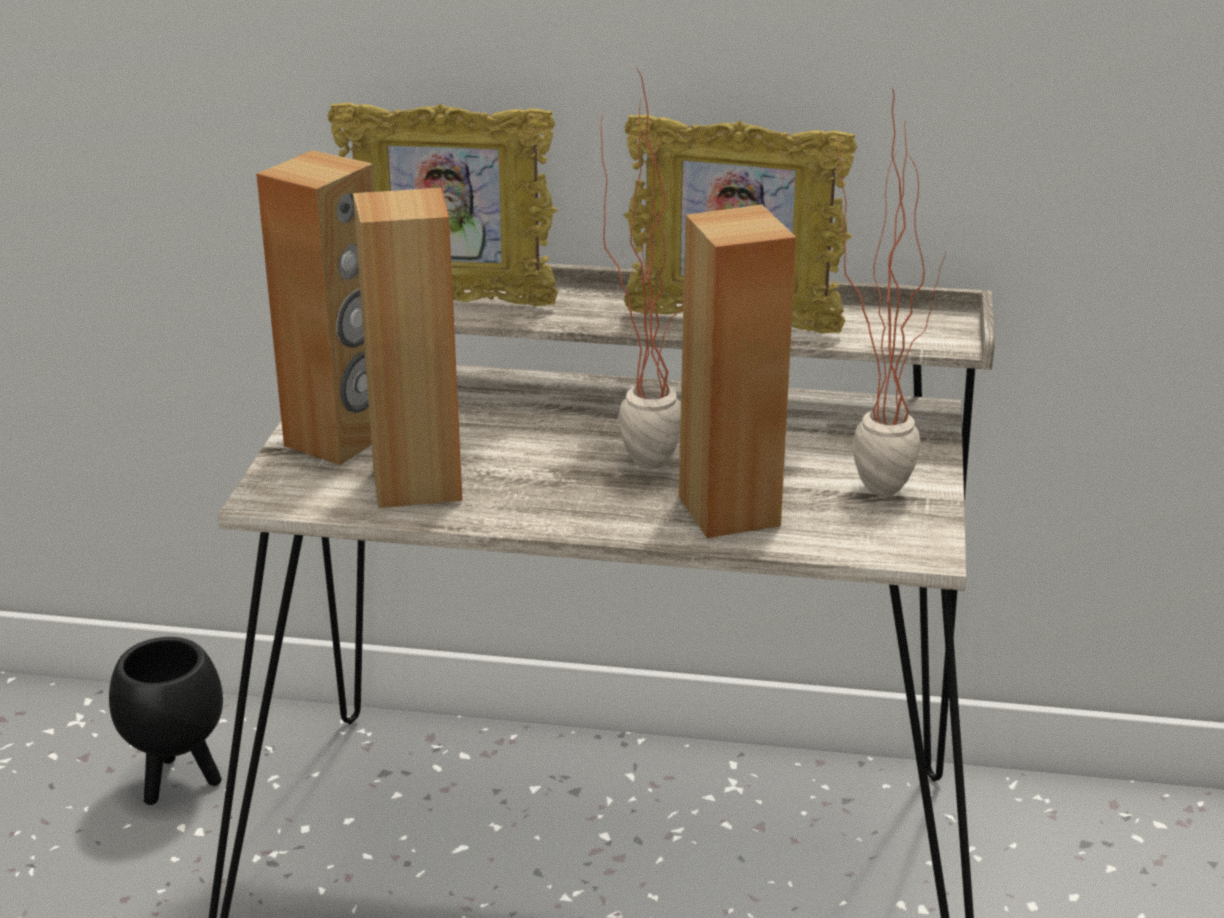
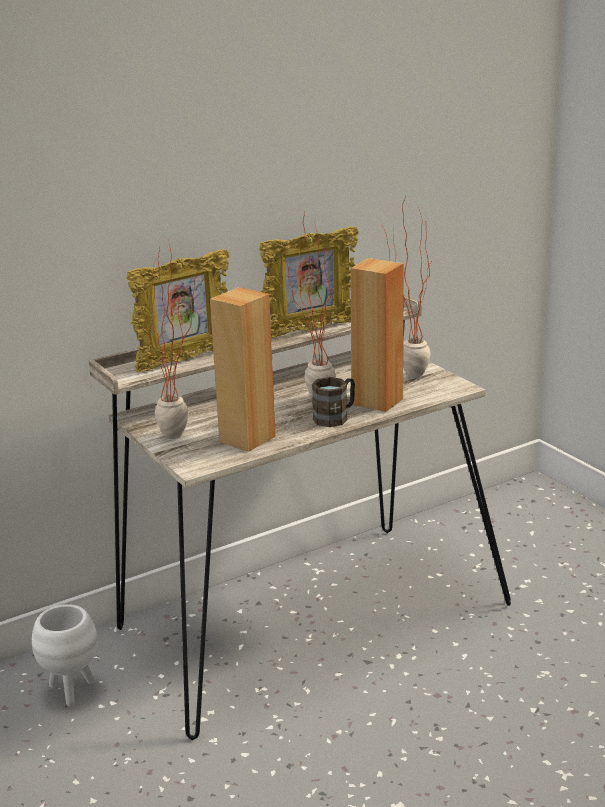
camera: 40 degrees left, 5 degrees down
(179, 781) = (71, 691): black planter -> white planter
(339, 439) = (182, 438): brown speaker -> potted plant
(611, 509) = (336, 417): none -> brown mug

